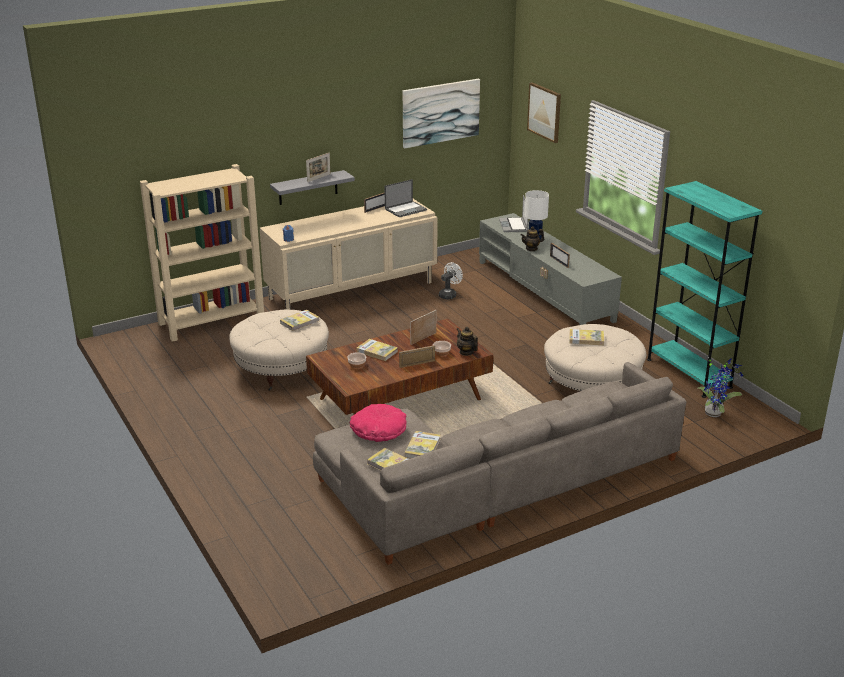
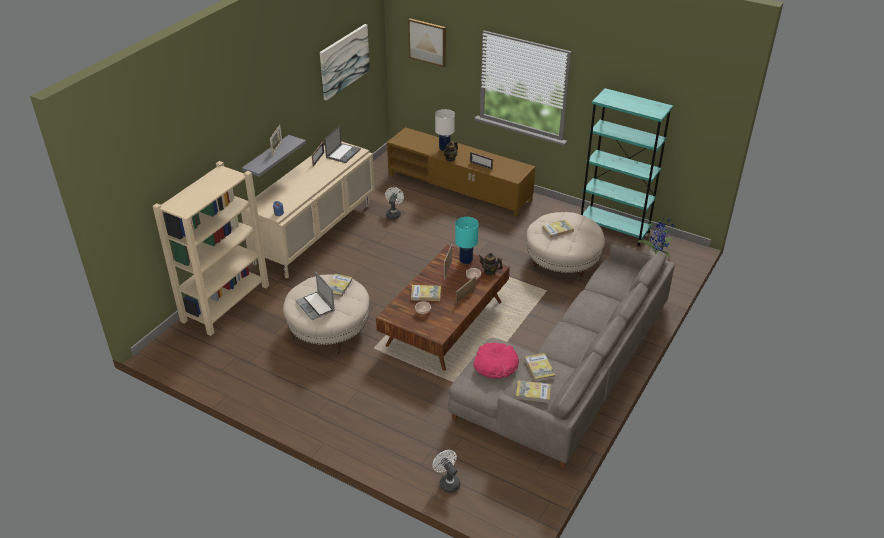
camera: 30 degrees left, 10 degrees up
(255, 530) = (447, 482): none -> white fan
(450, 337) = (466, 261): none -> turquoise table lamp
(514, 226) = (417, 140): laptop -> laptop (316, 306)
(544, 291) = (459, 187): grey tv stand -> brown tv stand

